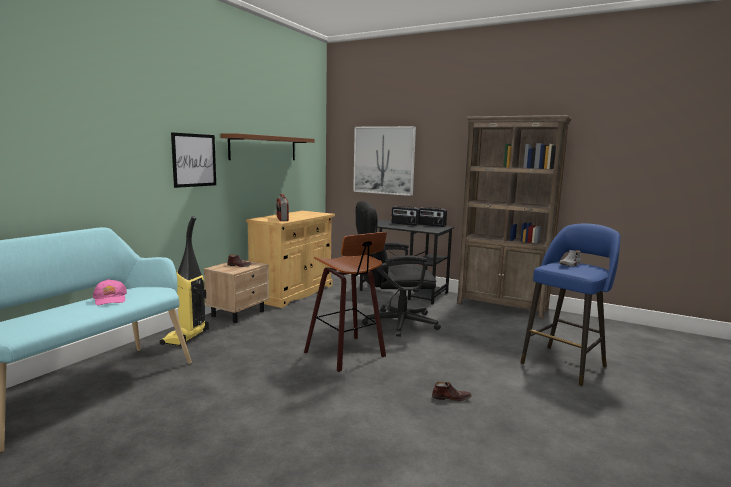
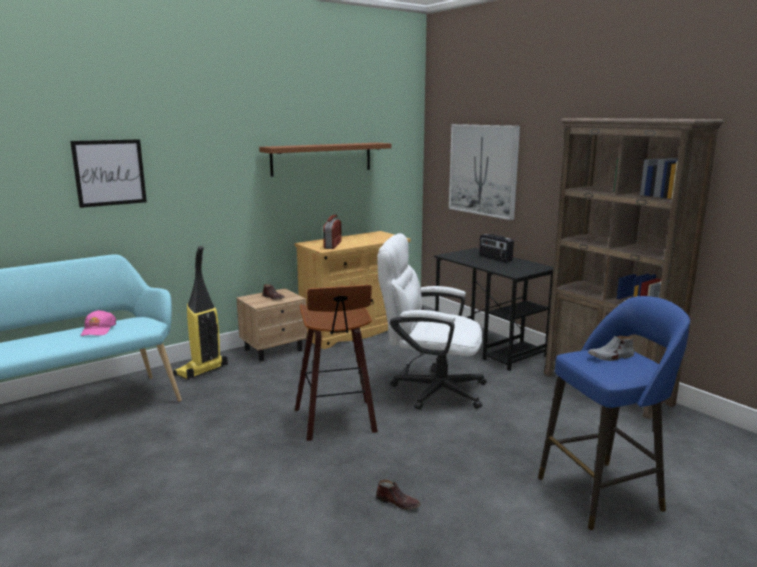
camera: 25 degrees right, 5 degrees up
(194, 160) = (224, 179): picture -> picture (109, 172)
(393, 323) = (430, 389): black office chair -> white office chair
(431, 225) = (529, 263): radio -> none

